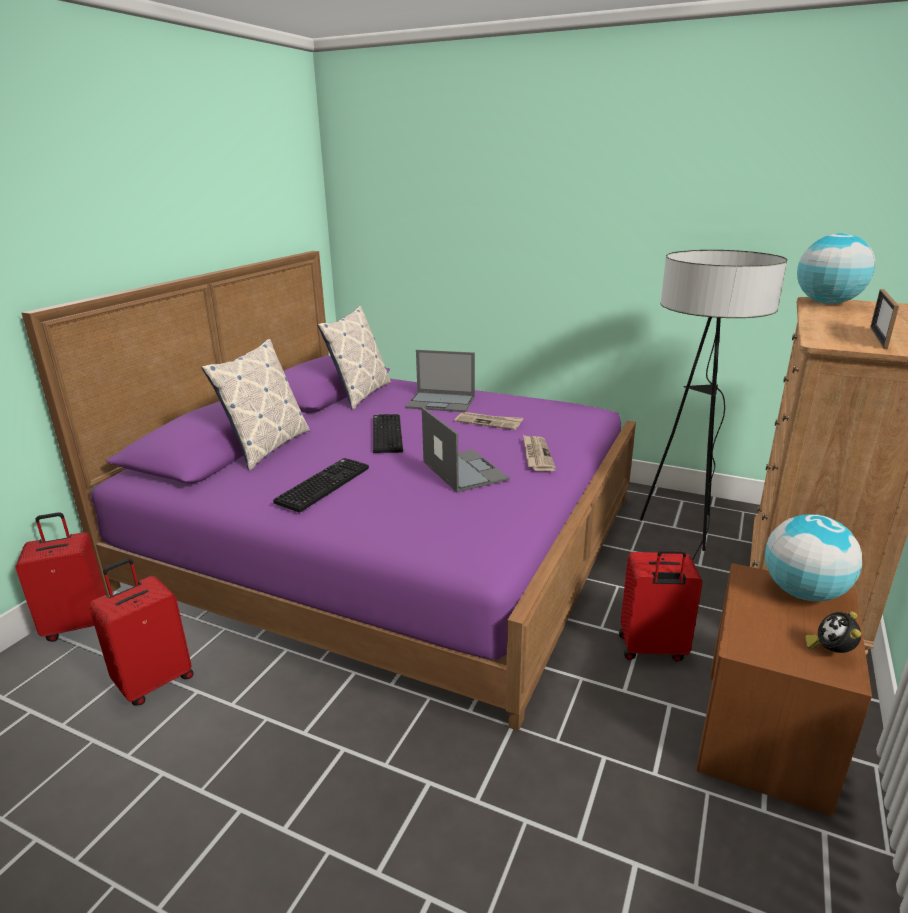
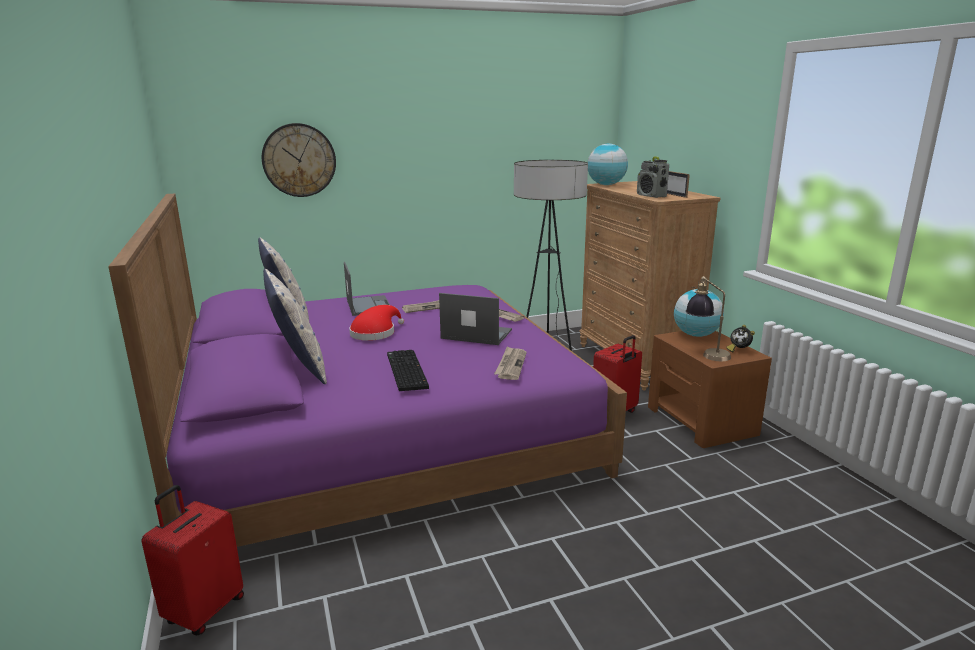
camera: 45 degrees left, 5 degrees down
(154, 681) = (360, 592): red suitcase -> none
(385, 434) = (375, 333): keyboard -> red hat
(418, 522) = (510, 365): none -> newspaper
(441, 402) = (368, 305): laptop -> laptop turned 75 degrees counterclockwise
(444, 226) = (299, 160): none -> wall clock
(758, 628) = (706, 353): none -> table lamp
(827, 335) = (651, 196): none -> radio

